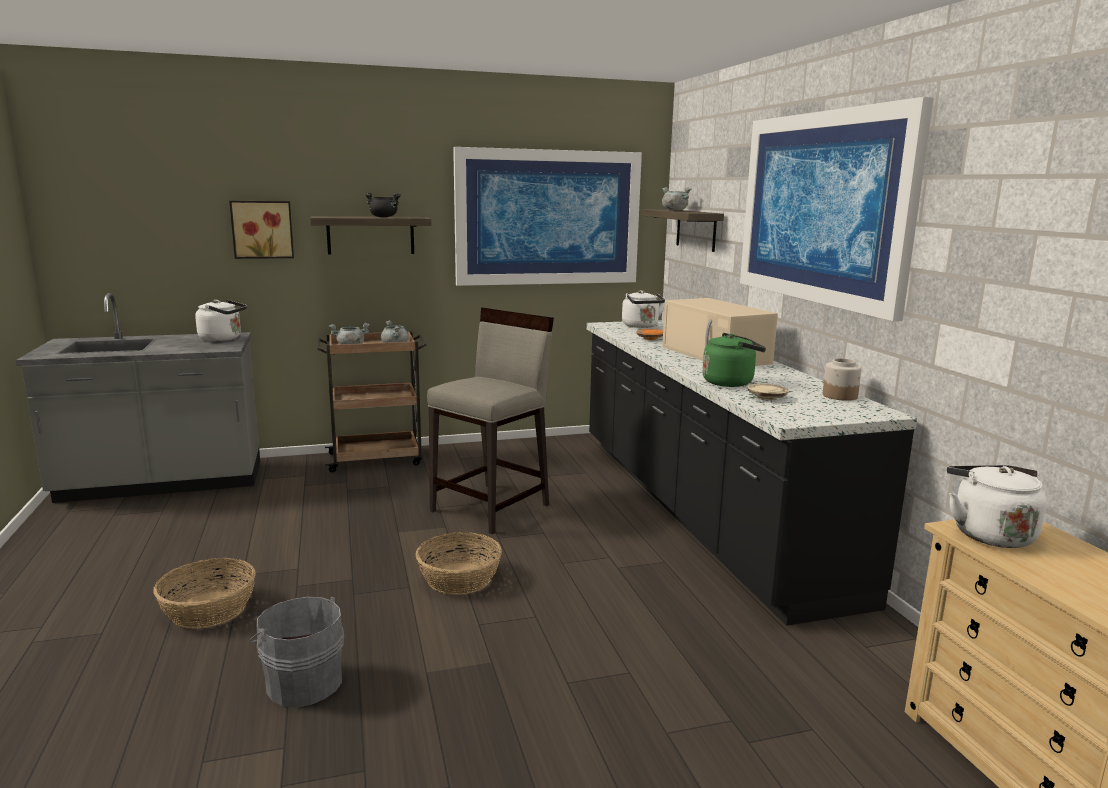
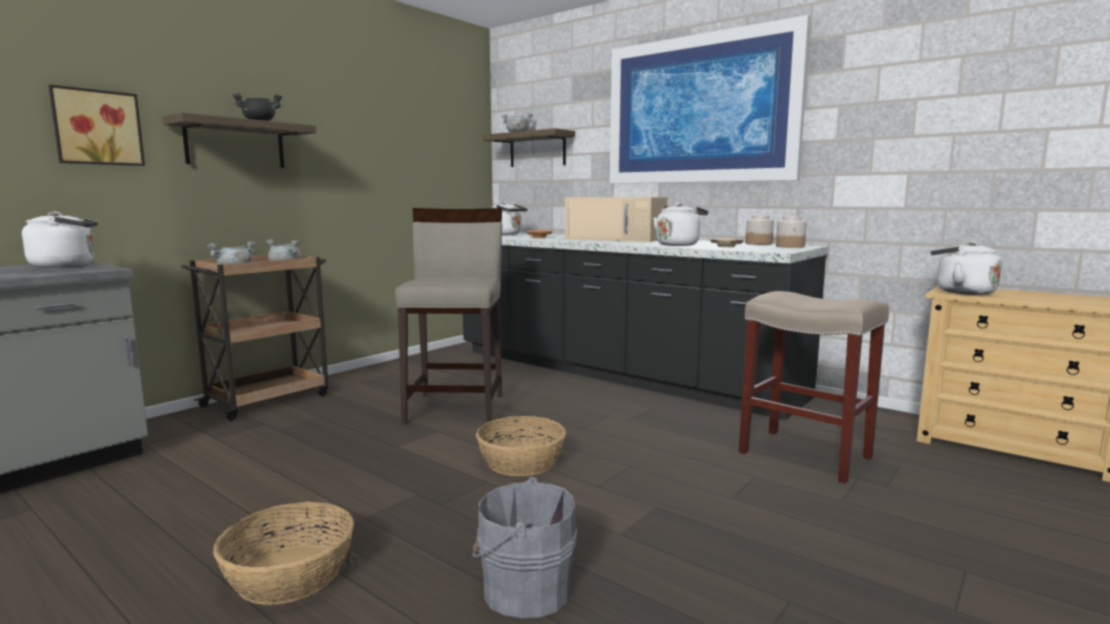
camera: 35 degrees left, 5 degrees down
(548, 217) = (405, 138): picture -> none
(727, 673) = (807, 455): none -> beige stool
(730, 382) = (678, 245): green kettle -> white kettle
(852, 411) = (790, 246): none -> jar

